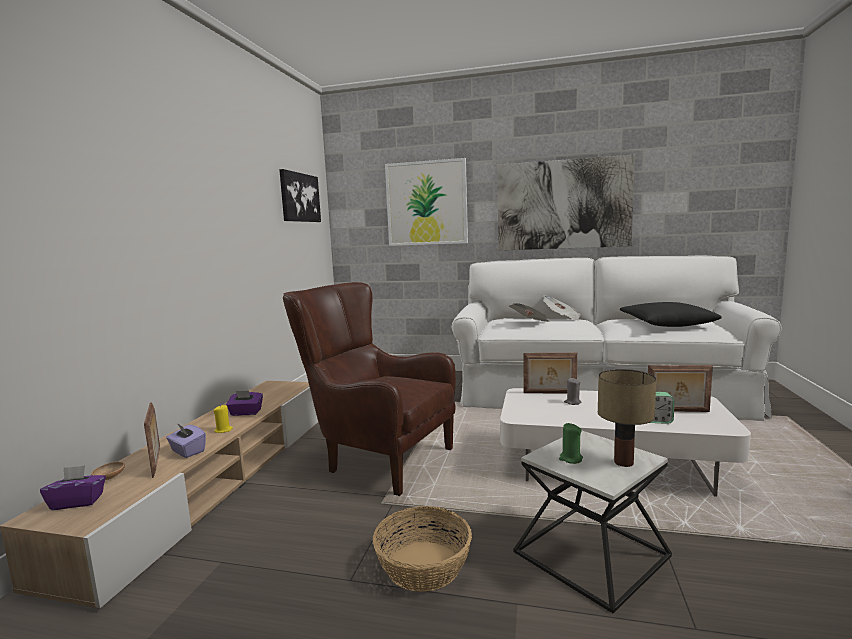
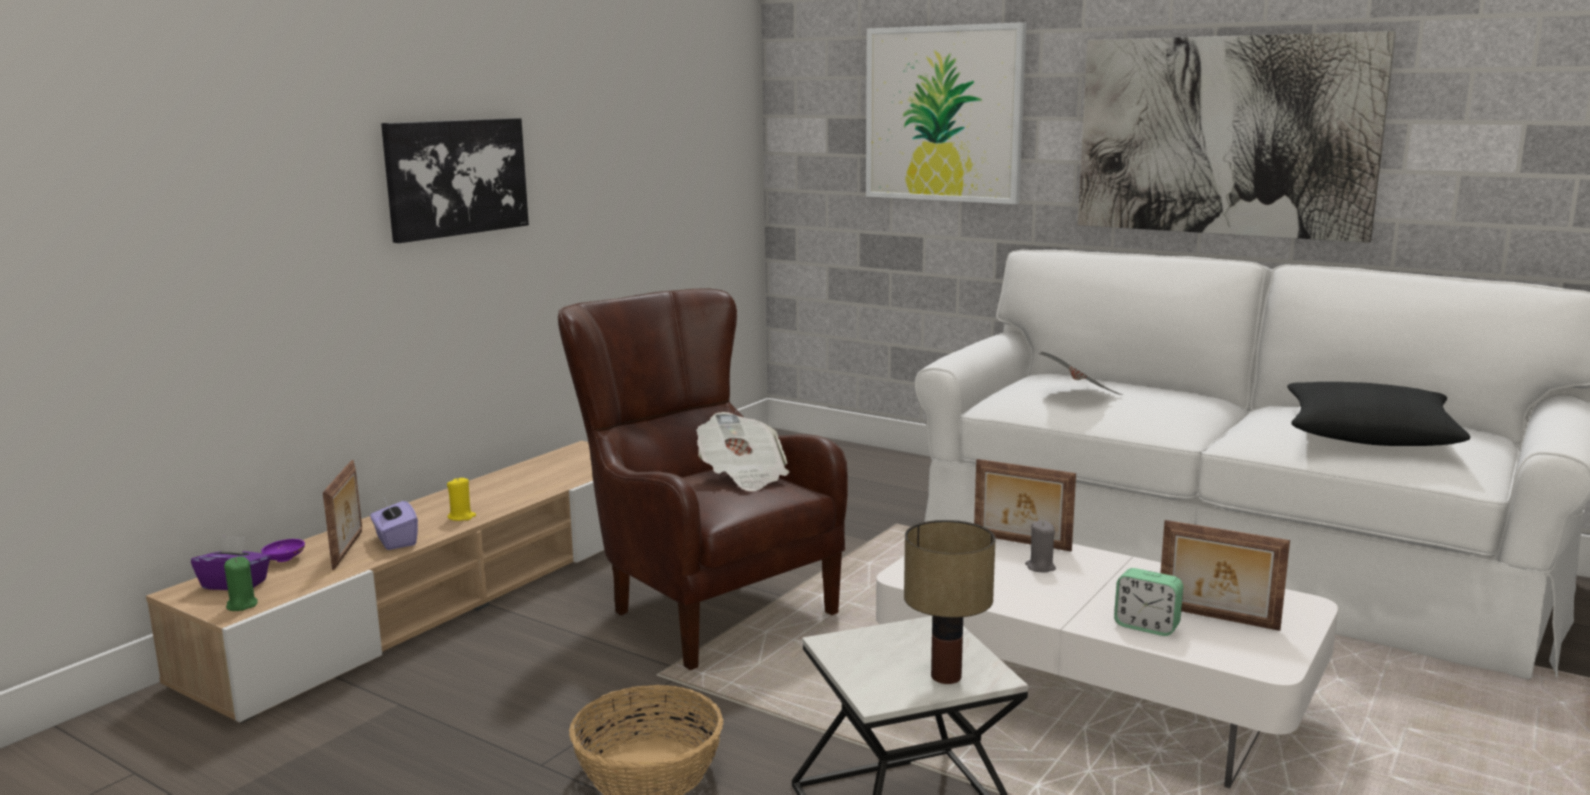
camera: 20 degrees right, 5 degrees up
(109, 478) = (284, 560): brown bowl -> purple bowl
(245, 413) = (510, 494): purple tissue box -> none
(299, 197) = (688, 100): picture -> picture (456, 177)
(562, 318) = (1167, 389): newspaper -> newspaper (743, 476)
(570, 459) = (872, 655): green candle -> green candle (242, 605)

